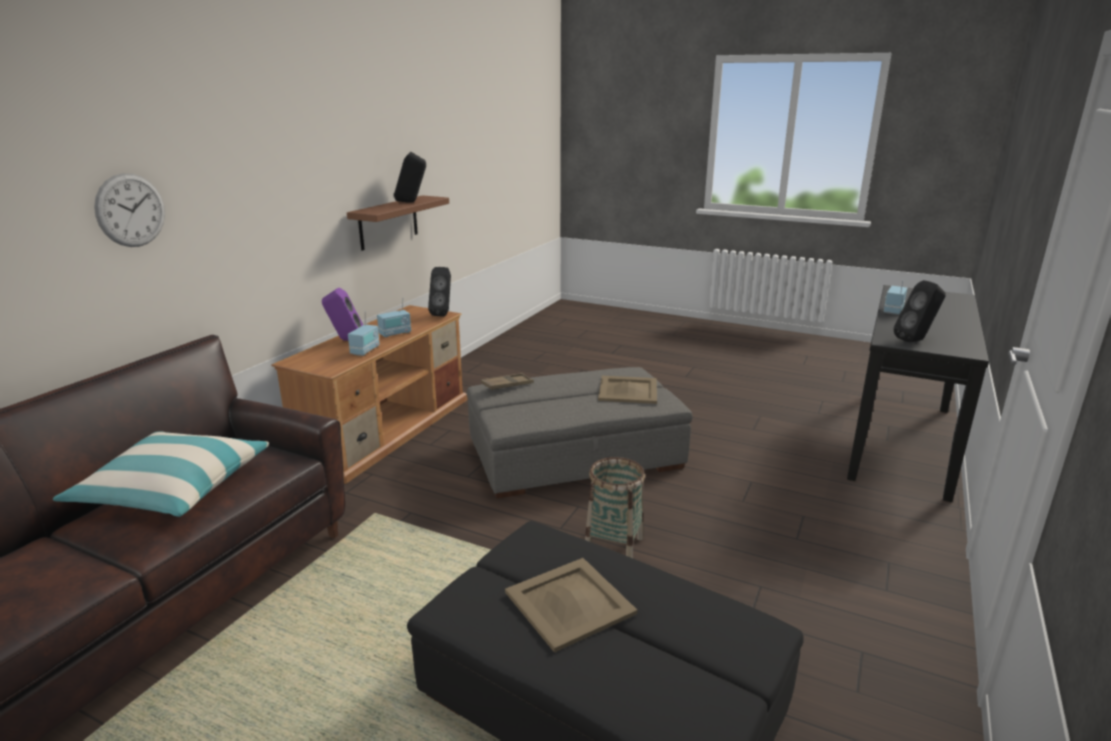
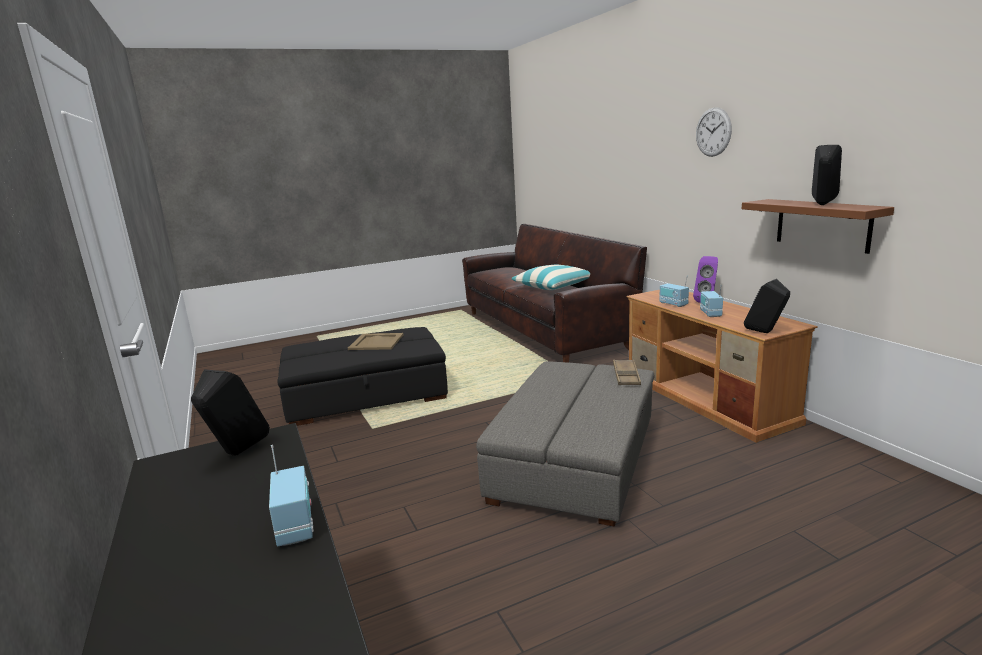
camera: 130 degrees right, 5 degrees down
(130, 210) = (633, 164): wall clock -> wall clock (713, 132)
(613, 546) = (443, 432): basket -> none
(628, 390) = (550, 419): beige tray -> none

